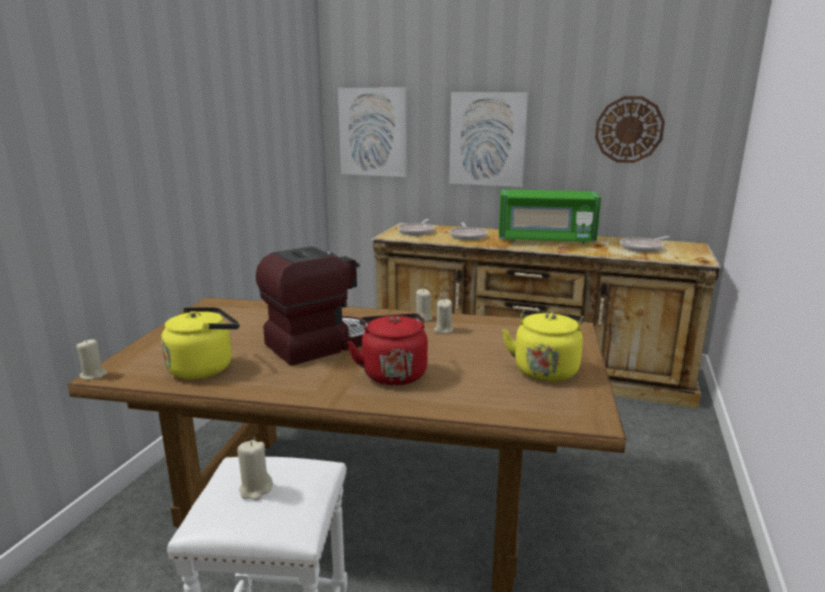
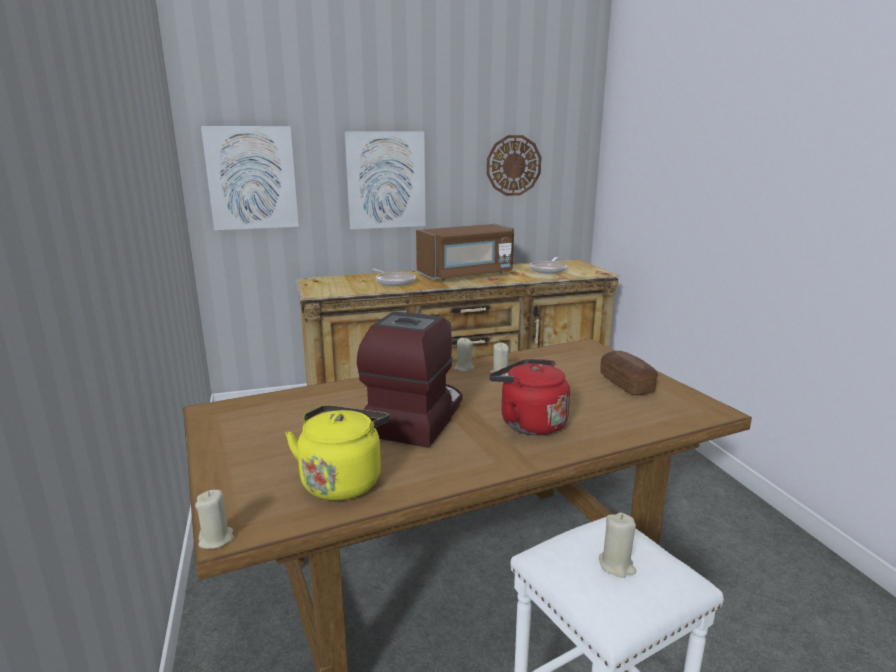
camera: 35 degrees left, 0 degrees up
(417, 231) = (336, 285): frying pan -> none
(545, 240) = (466, 275): green microwave -> brown microwave
(545, 369) = (626, 384): yellow kettle -> bread

